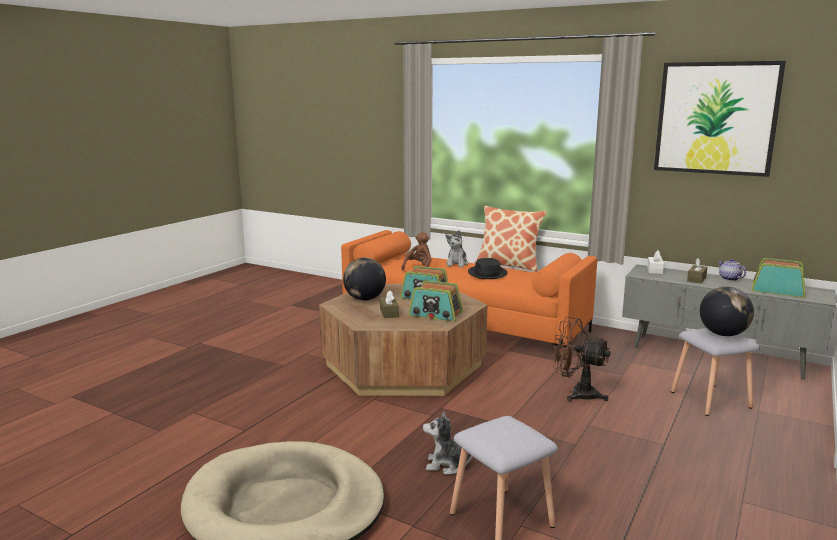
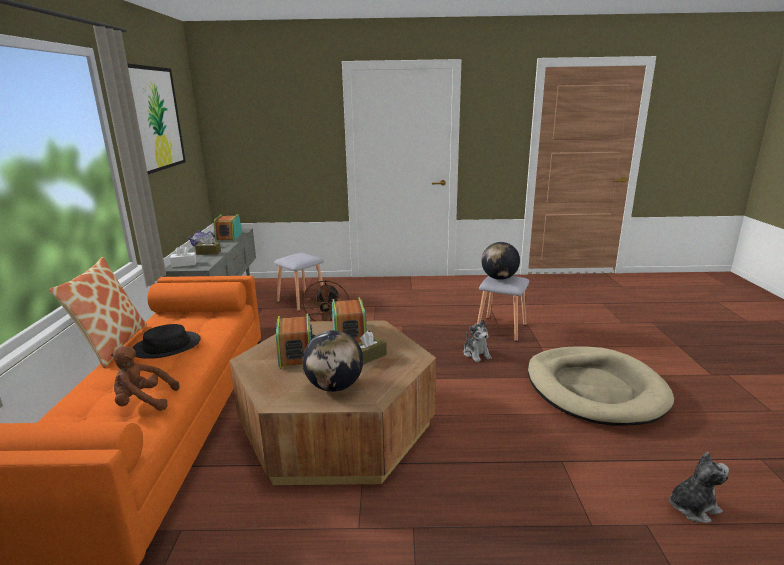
camera: 120 degrees left, 5 degrees up
(457, 264) = (109, 379): plush toy -> plush toy (692, 507)
(723, 334) = (298, 256): globe -> globe (499, 278)

